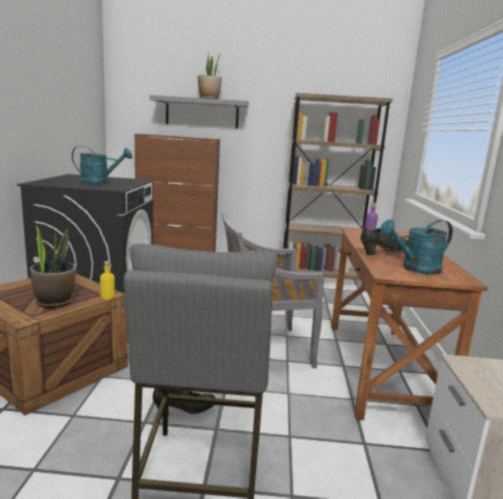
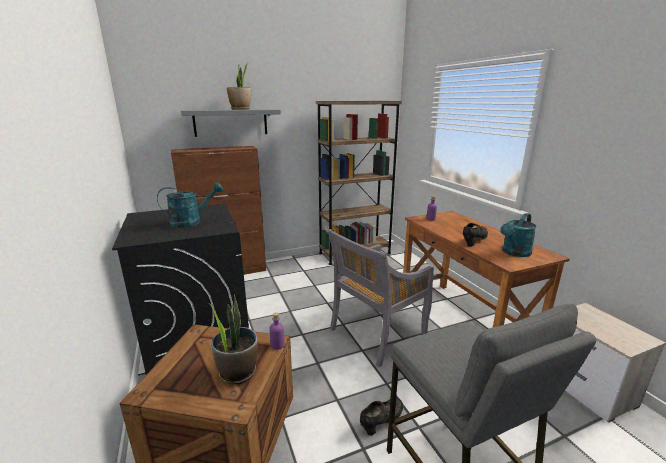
camera: 25 degrees left, 5 degrees up
(107, 296) = (277, 345): yellow bottle -> purple bottle

